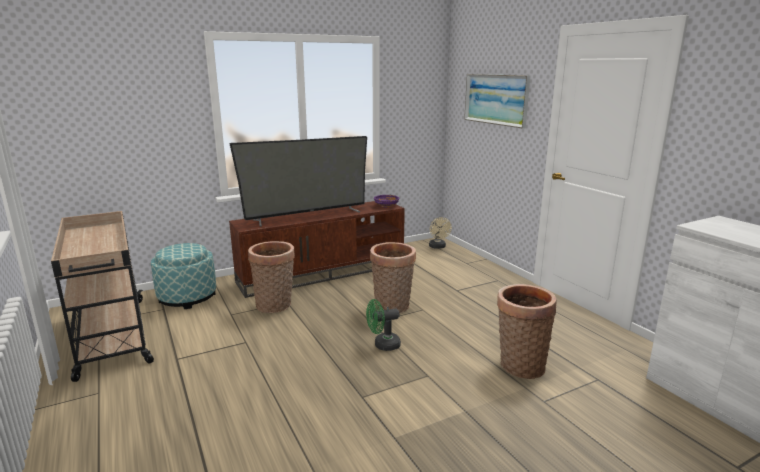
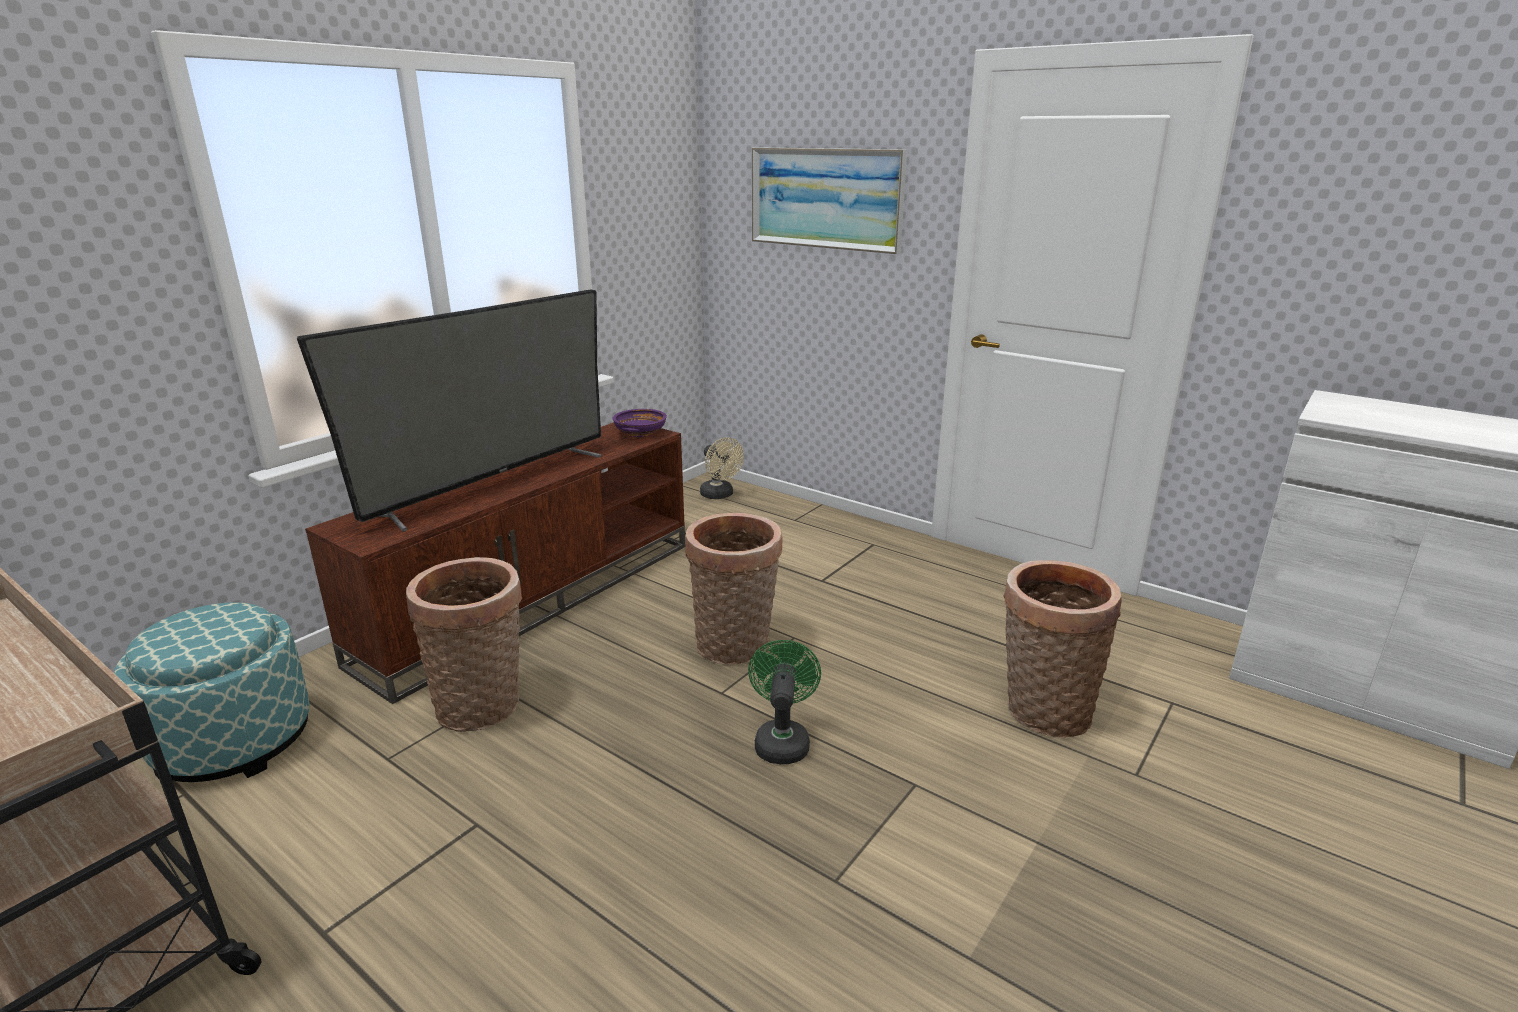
camera: 25 degrees left, 5 degrees up
(383, 345) = (782, 740): green fan -> green fan turned 135 degrees clockwise

